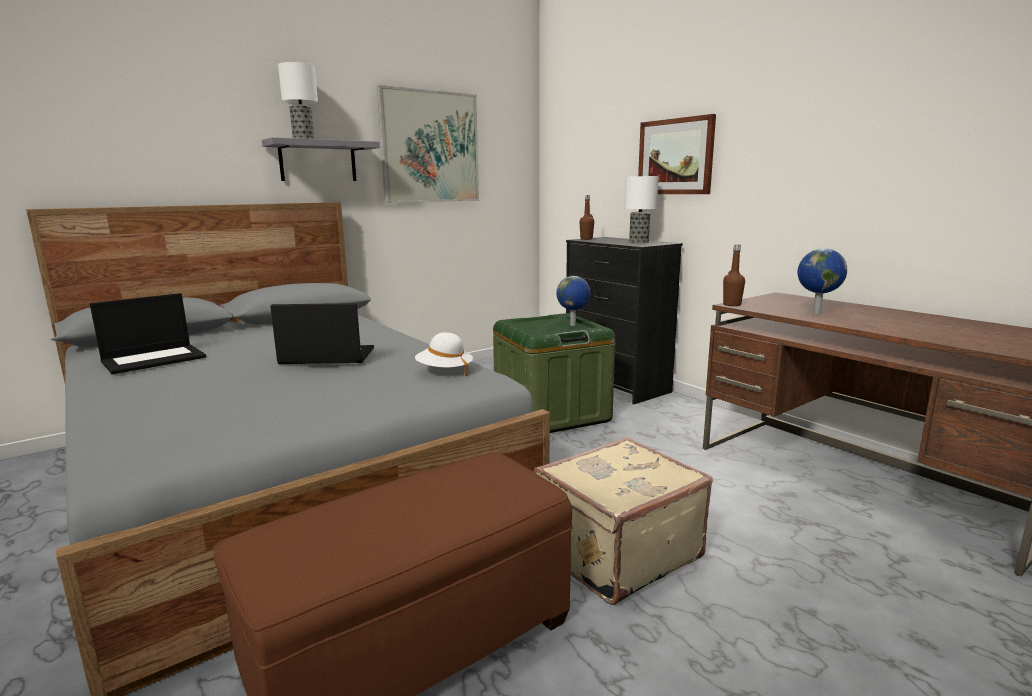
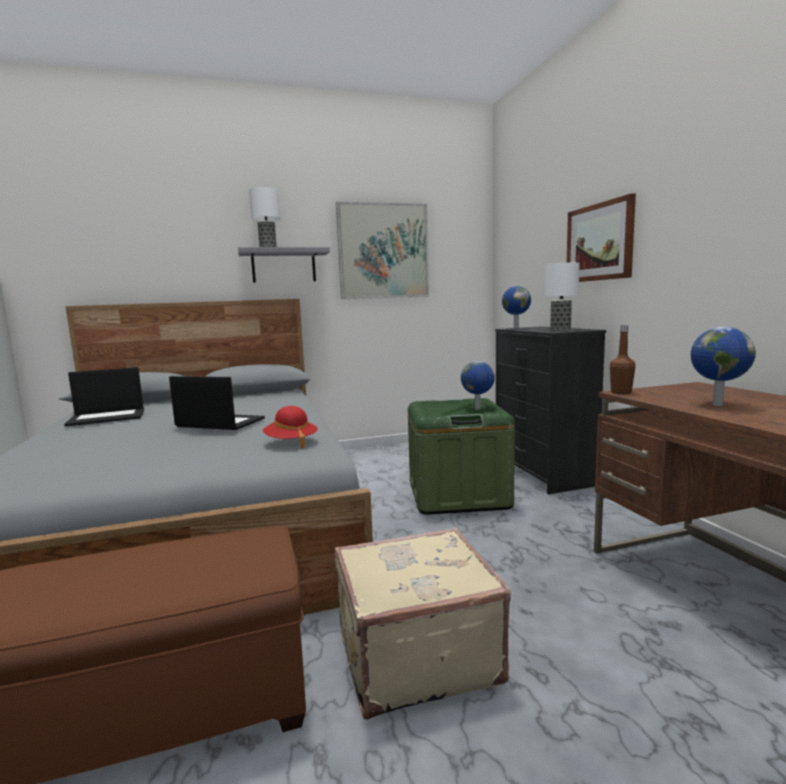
camera: 20 degrees right, 5 degrees down
(444, 371) = (291, 442): white hat -> red hat
(586, 239) = (515, 328): brown bottle -> globe

